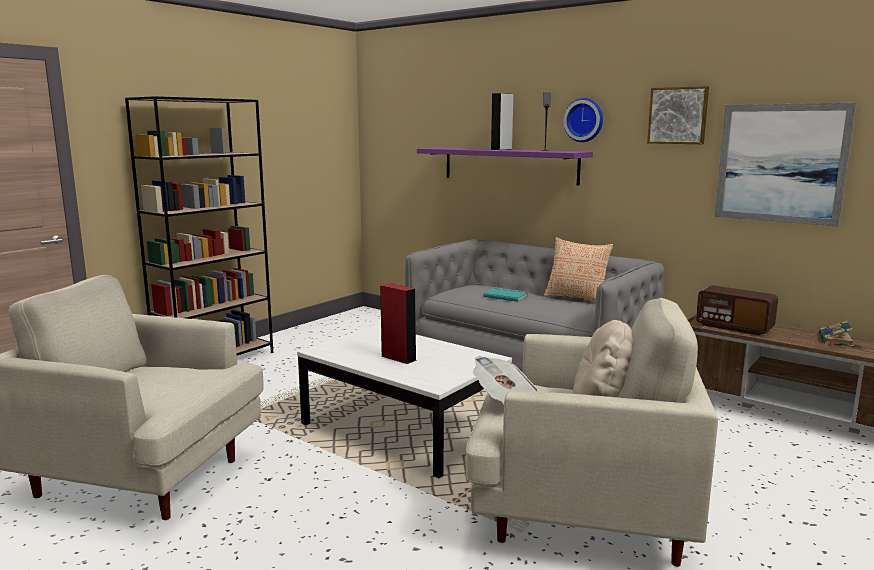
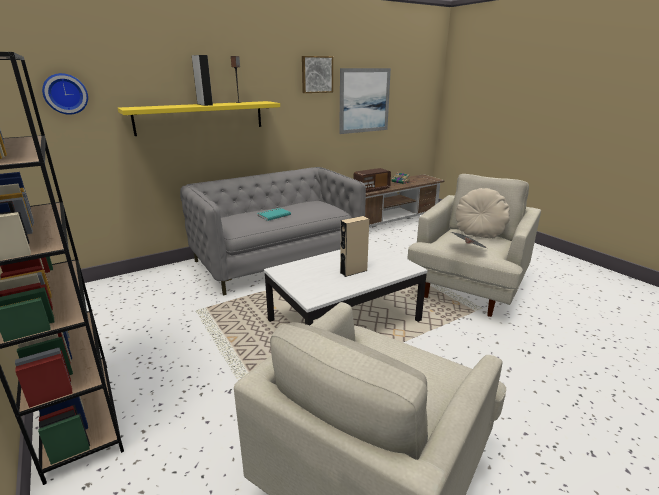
camera: 70 degrees left, 10 degrees up
(398, 358) = (353, 271): red speaker -> beige speaker
(509, 165) = (200, 117): purple shelf -> yellow shelf
(576, 299) = (289, 203): beige pillow -> none
(584, 120) = (259, 78): wall clock -> wall clock (65, 94)

